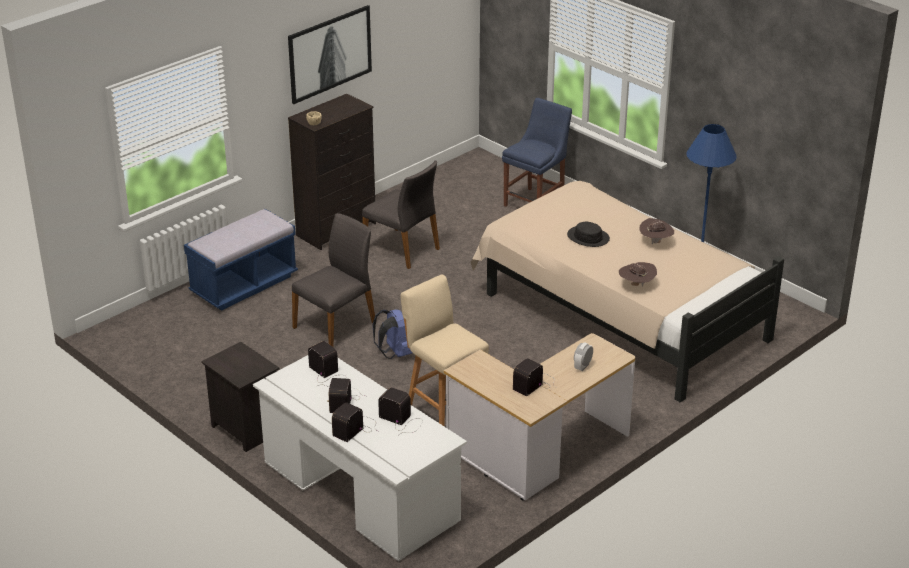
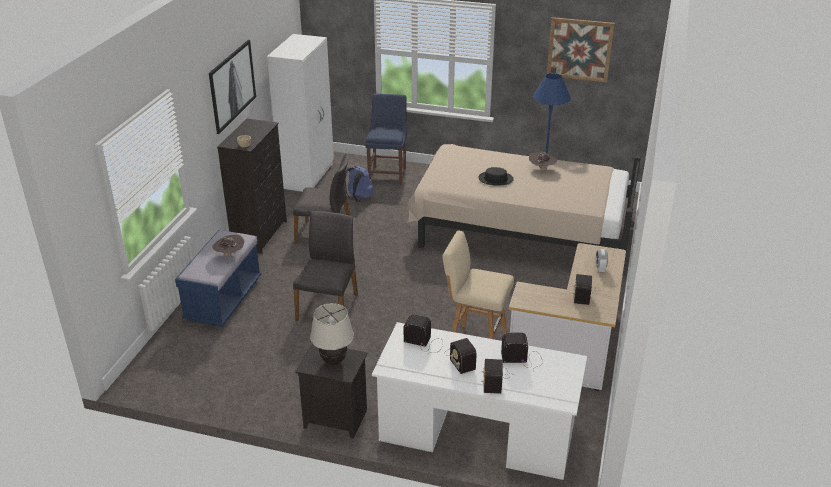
camera: 30 degrees left, 0 degrees up
(242, 364) = (333, 361): none -> beige table lamp
(395, 353) = (395, 313): blue backpack -> blue backpack (358, 198)
(445, 178) = (308, 176): none -> white wardrobe
(636, 285) = (563, 201): brown hat -> brown hat (229, 255)
(760, 102) = (579, 49): none -> picture

